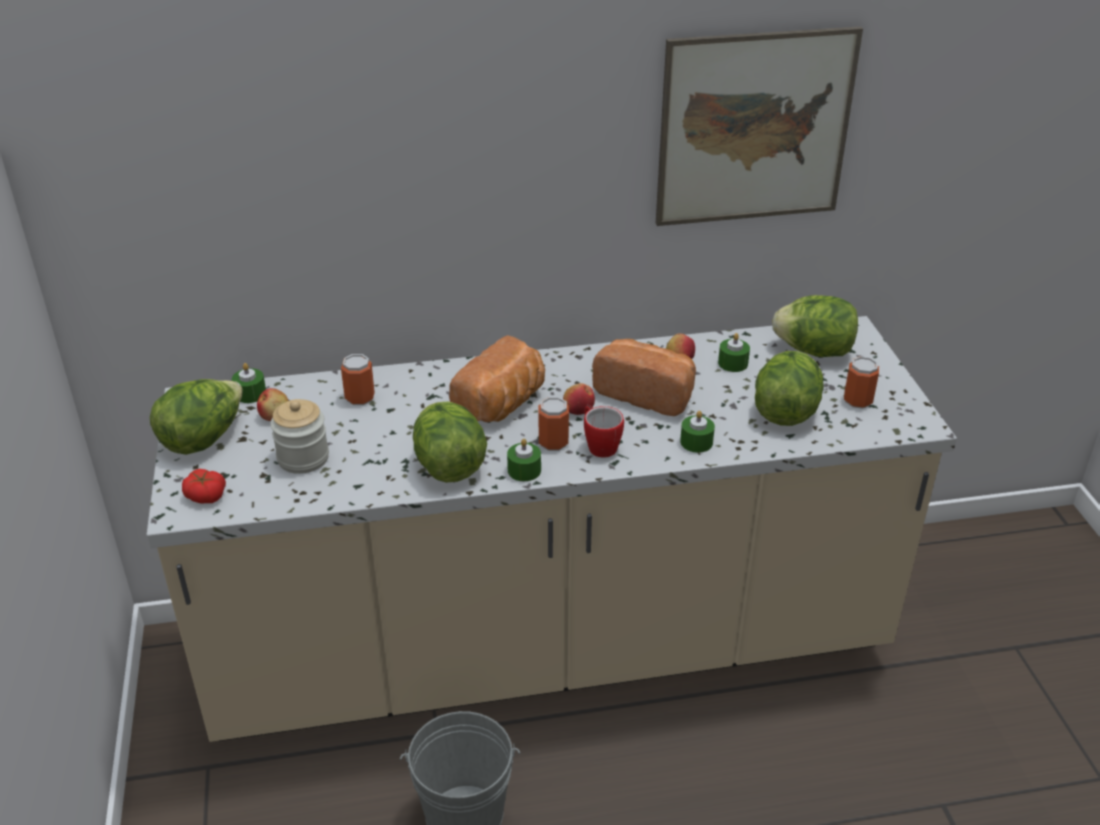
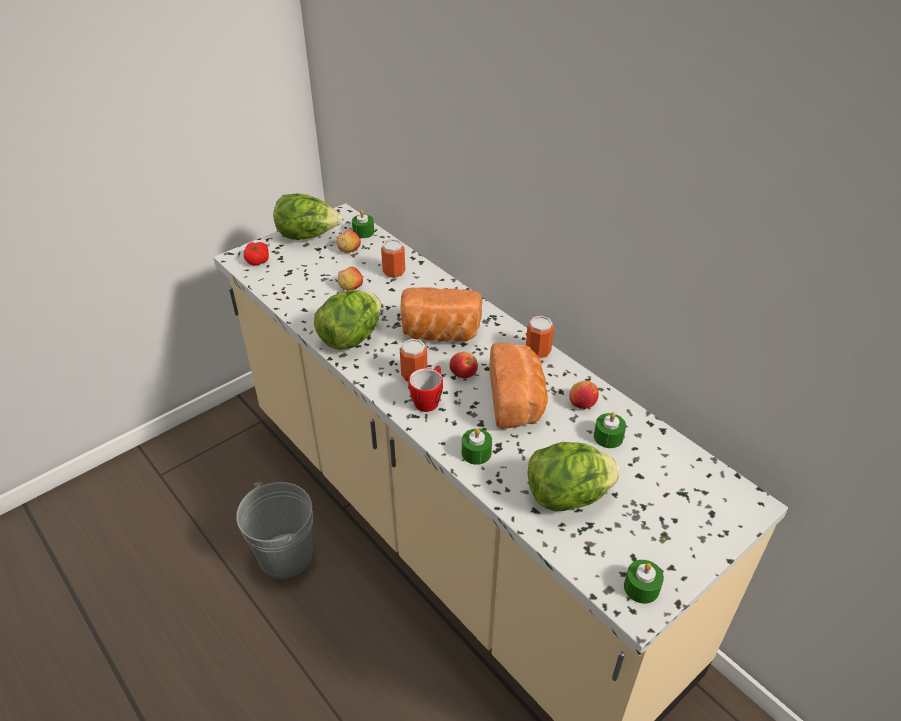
camera: 60 degrees right, 5 degrees up
(303, 458) = (316, 278): jar -> none
(353, 437) = (351, 287): none -> apple
(524, 470) = (371, 374): green candle -> green candle (641, 587)
(754, 128) = (720, 240): picture -> none
(814, 351) = (682, 486): lettuce -> none
(857, 400) = (631, 543): can -> can (538, 351)

